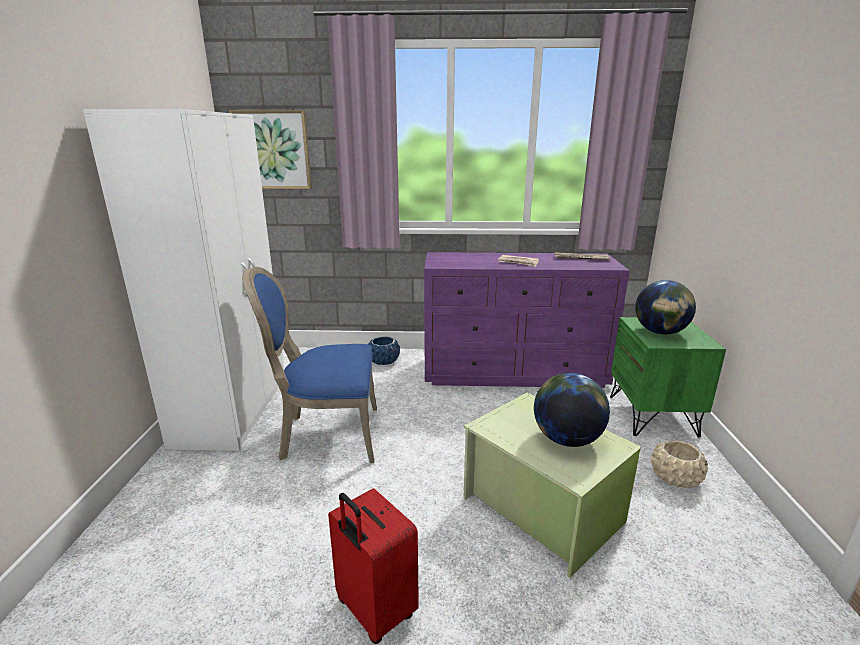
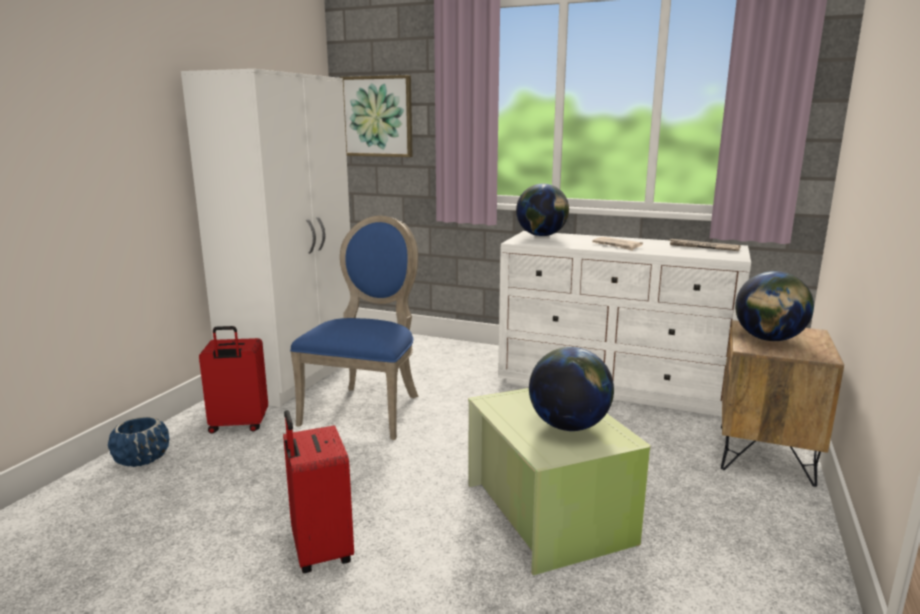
camera: 20 degrees right, 5 degrees down
(206, 481) = (238, 425): none -> red suitcase
(326, 435) = (367, 409): blue chair -> blue chair turned 90 degrees clockwise
(384, 361) = (469, 354): blue planter -> blue planter (142, 459)
(448, 256) = (541, 235): none -> globe
(514, 372) = (614, 385): purple dresser -> white dresser
(653, 416) = (766, 455): green nightstand -> brown nightstand
(675, 478) = (742, 519): beige planter -> none

